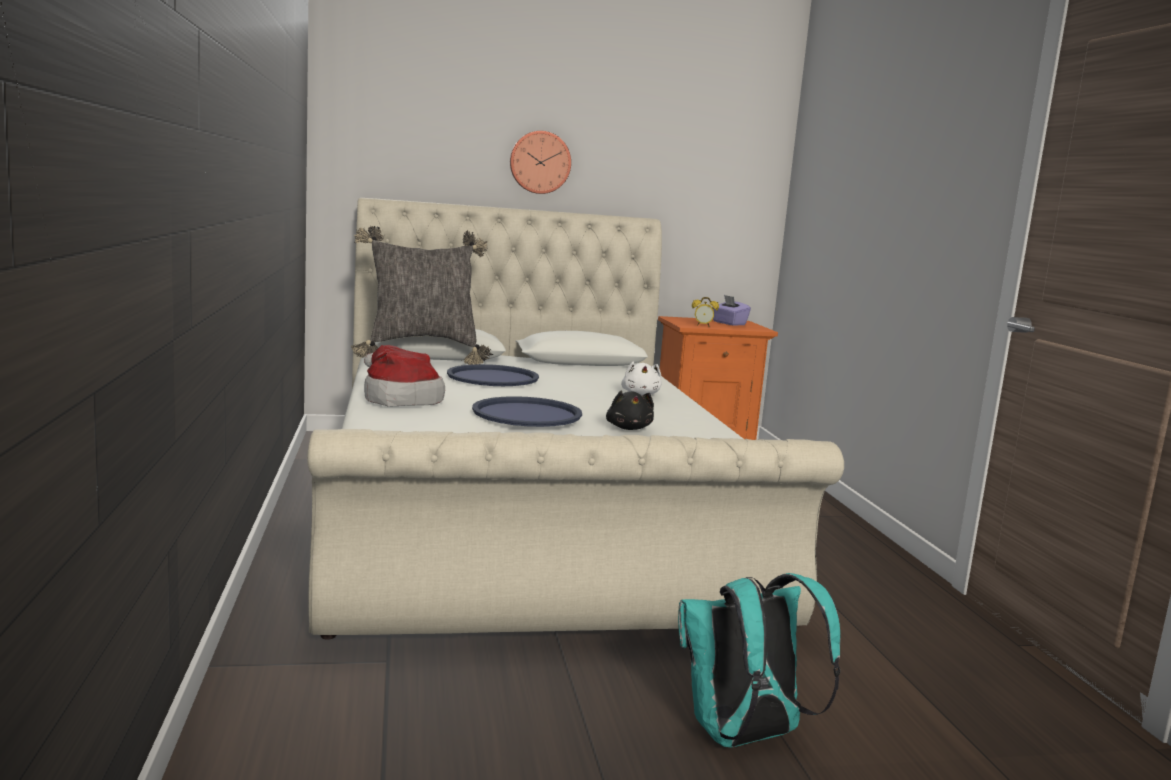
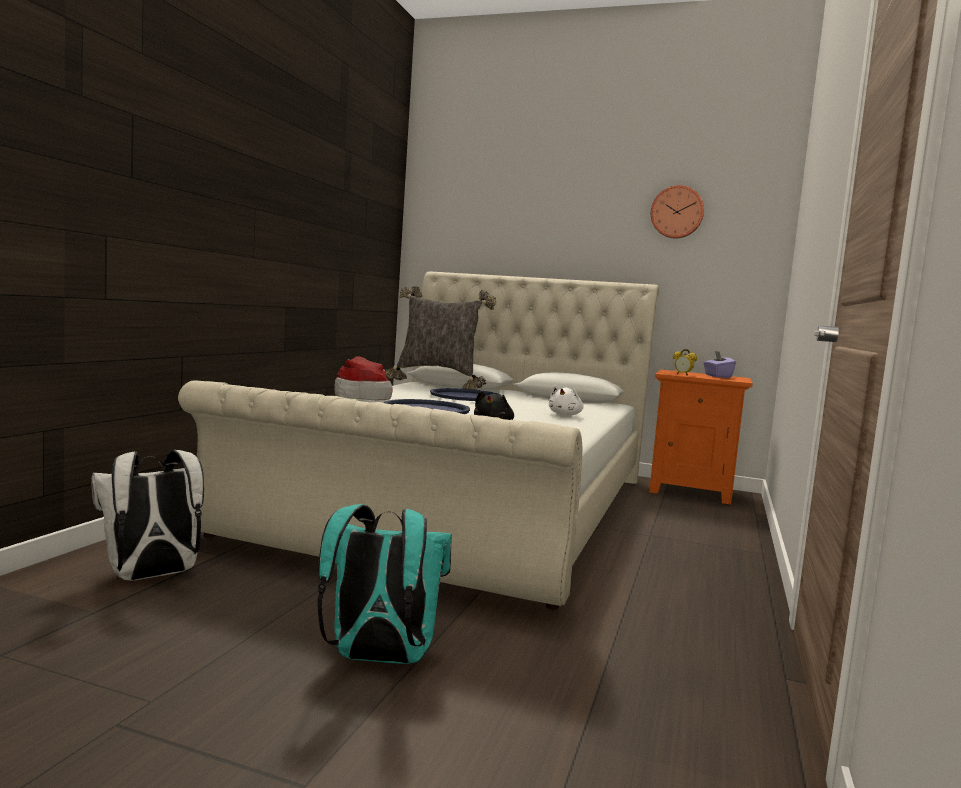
camera: 30 degrees right, 5 degrees down
(362, 717) = (151, 576): none -> white backpack
(540, 162) = (563, 242): wall clock -> wall clock (677, 212)

